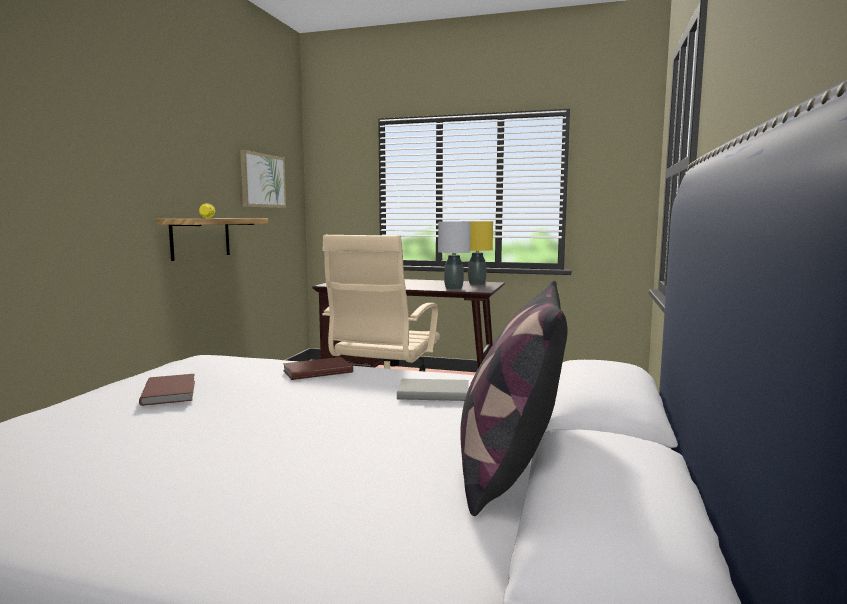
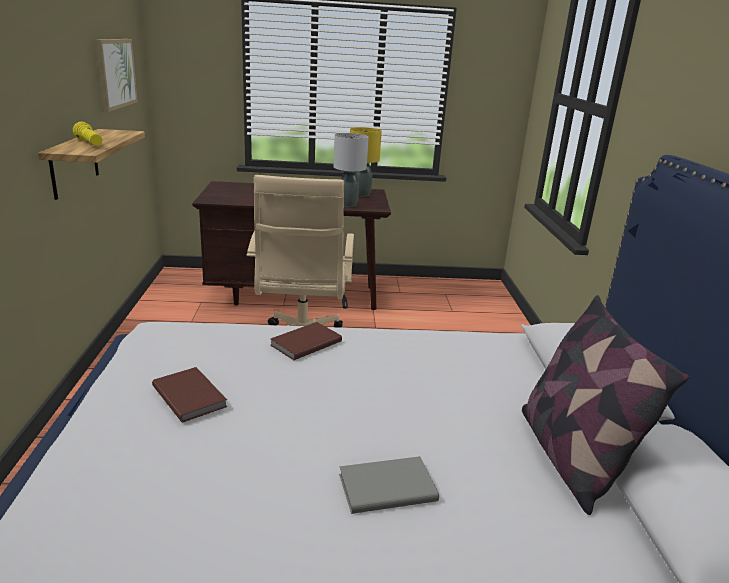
camera: 20 degrees left, 15 degrees up
(432, 392) = (436, 364): grey book -> grey book (385, 486)

